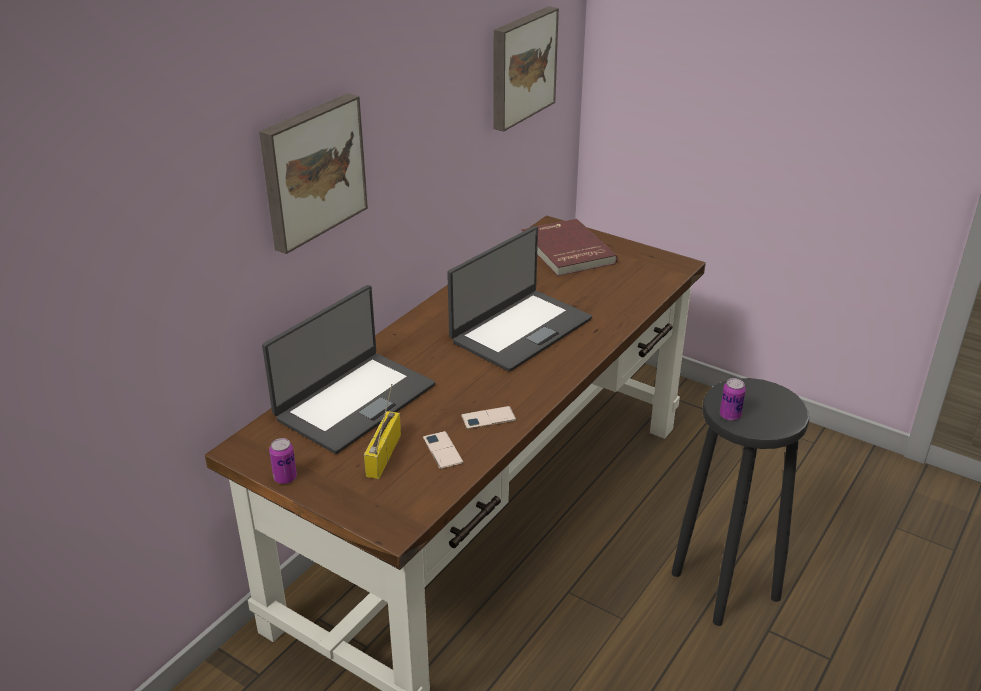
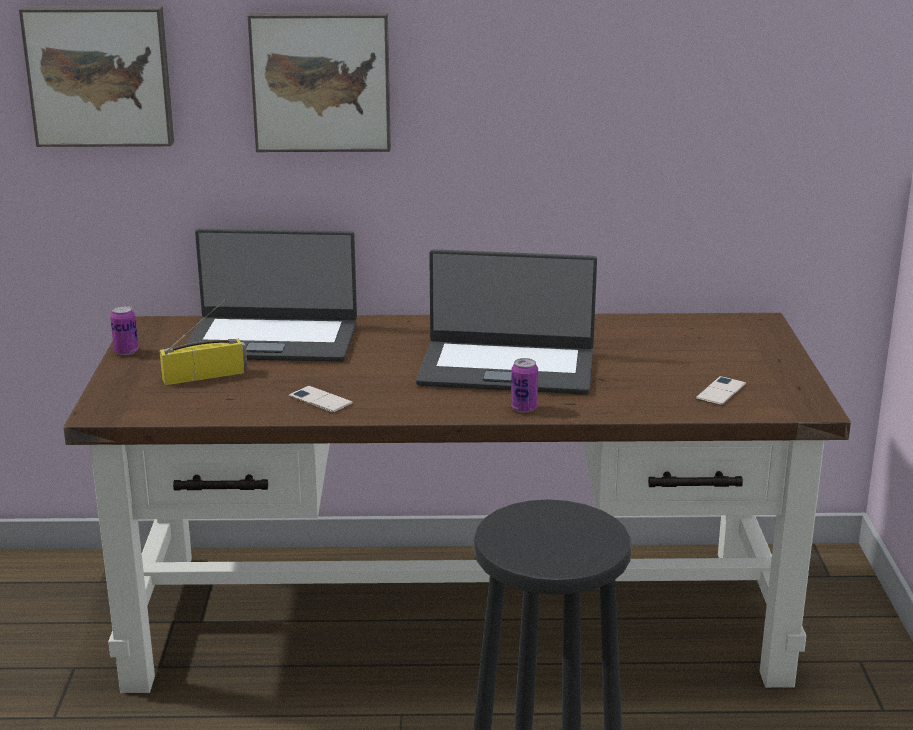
camera: 55 degrees right, 10 degrees down
(442, 450) = (240, 396): phone -> phone (720, 392)
(521, 67) = (741, 79): picture -> picture (100, 75)
(566, 251) = (717, 343): red book -> none
(730, 416) = (507, 524): can -> can (524, 408)

